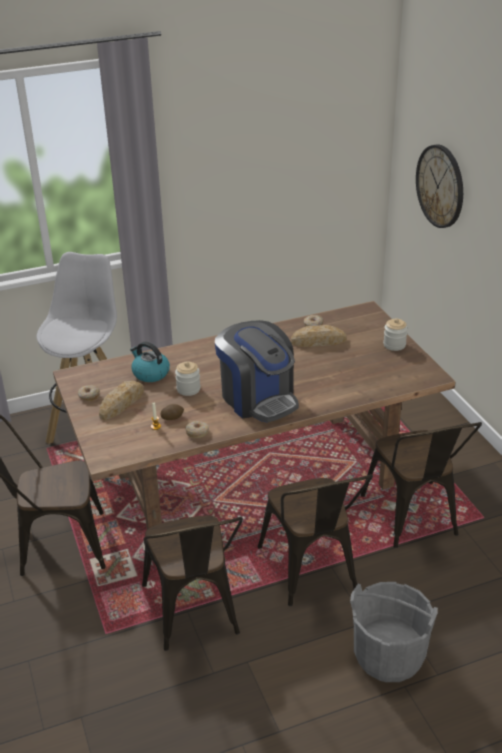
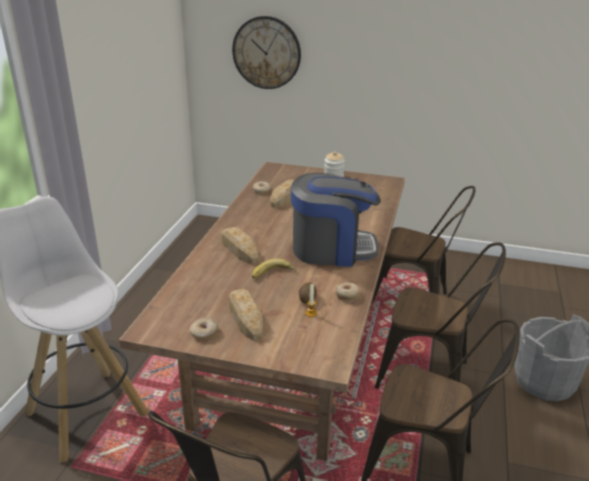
camera: 55 degrees left, 5 degrees down
(150, 373) = (218, 283): kettle -> none
(188, 389) = (273, 274): jar -> banana
(205, 360) = (239, 249): none -> bread

